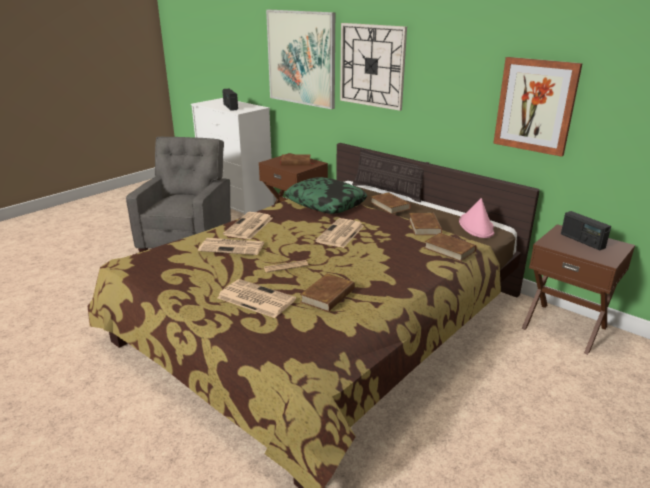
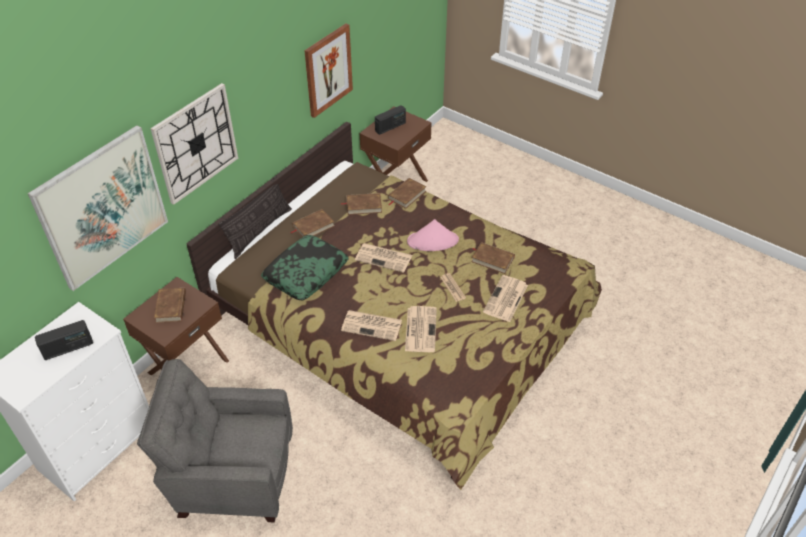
camera: 95 degrees left, 20 degrees up
(476, 226) = (351, 178): pink hat -> pink hat (433, 241)

